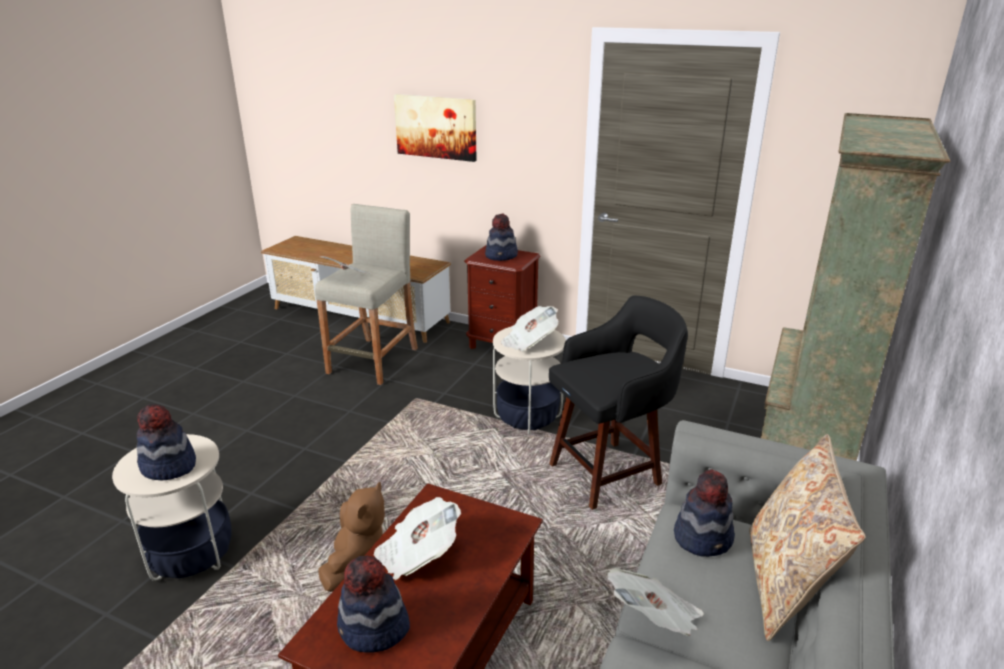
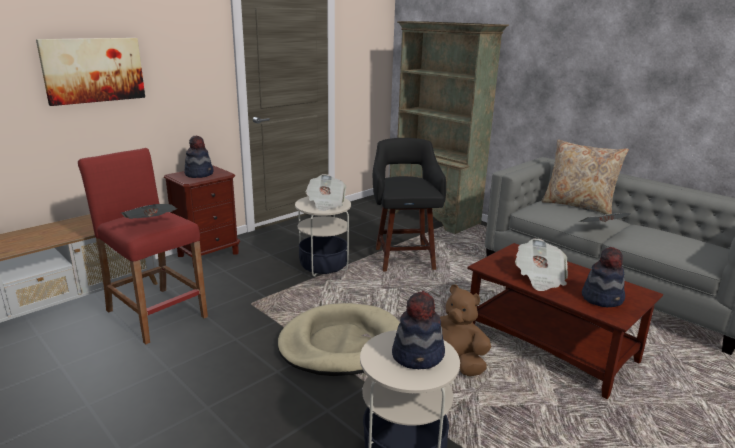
camera: 70 degrees left, 5 degrees down
(364, 473) = (341, 344): none -> beige dog bed
(374, 361) = (156, 314): beige stool -> red stool
(703, 537) = (547, 209): hat -> none

